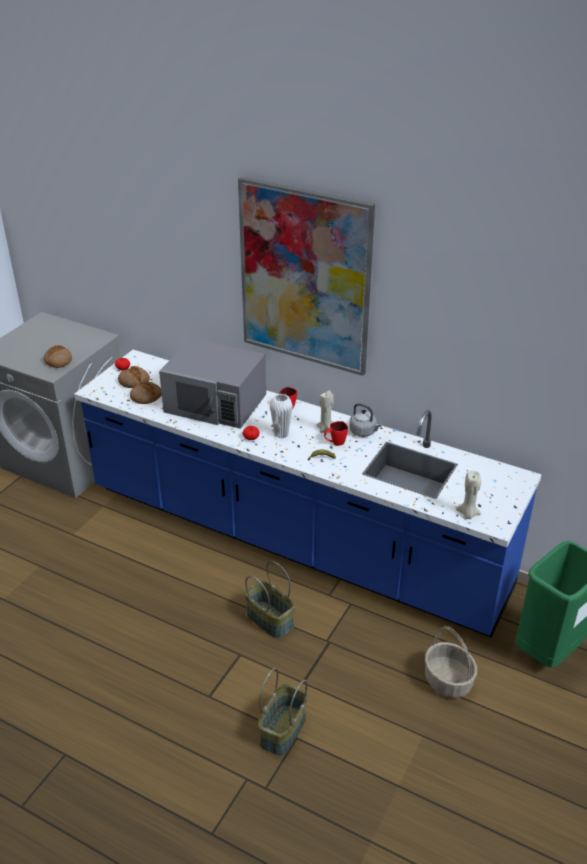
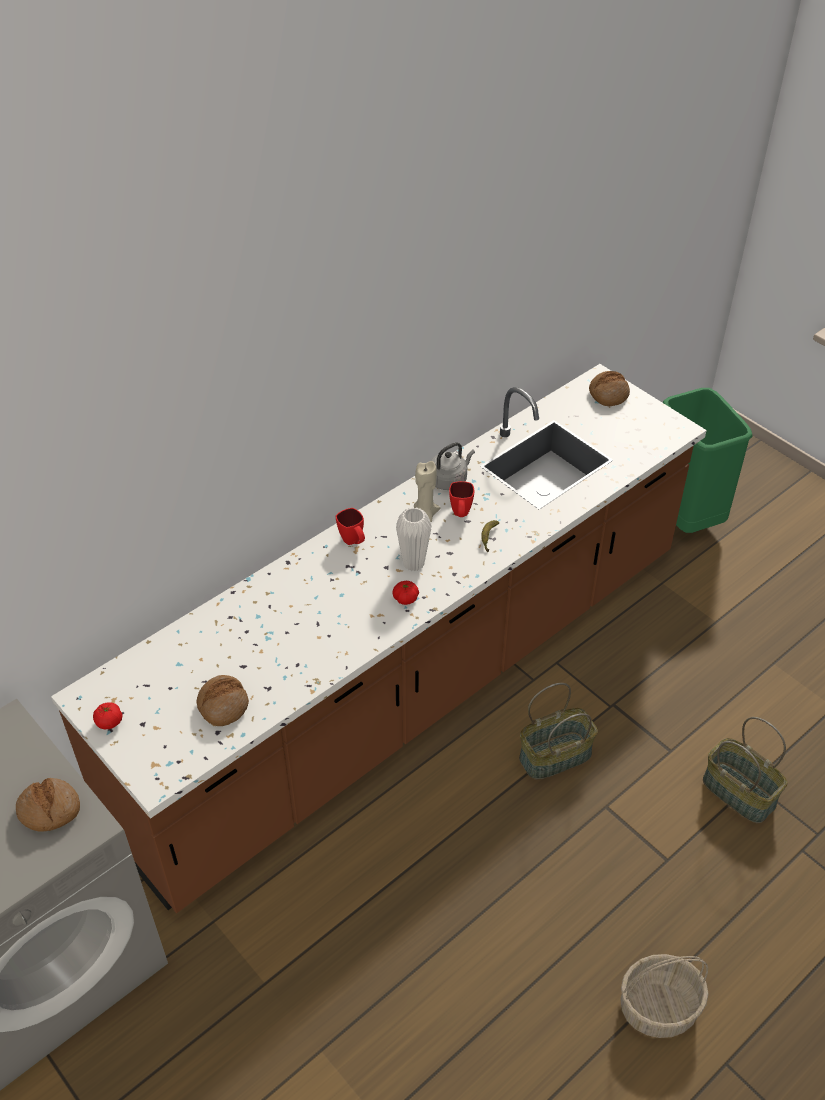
camera: 70 degrees left, 10 degrees up
(134, 381) = (163, 713): bread -> bread (608, 394)
(216, 403) = (292, 617): grey microwave -> none
(293, 539) = (412, 686): blue counter -> brown counter
(304, 278) = (324, 347): picture -> none
(448, 681) = (704, 614): basket -> basket (659, 1006)
(468, 514) = (650, 443): beige candle -> none

